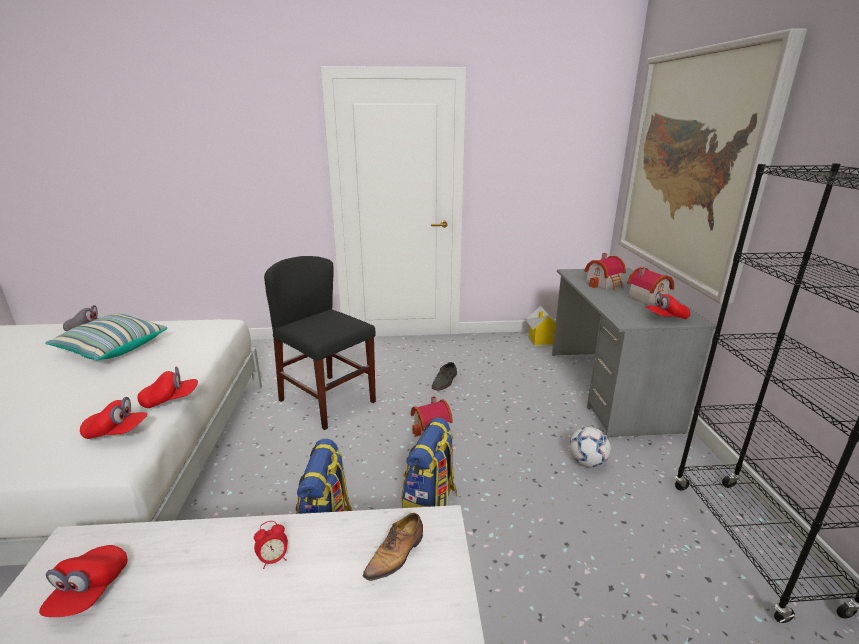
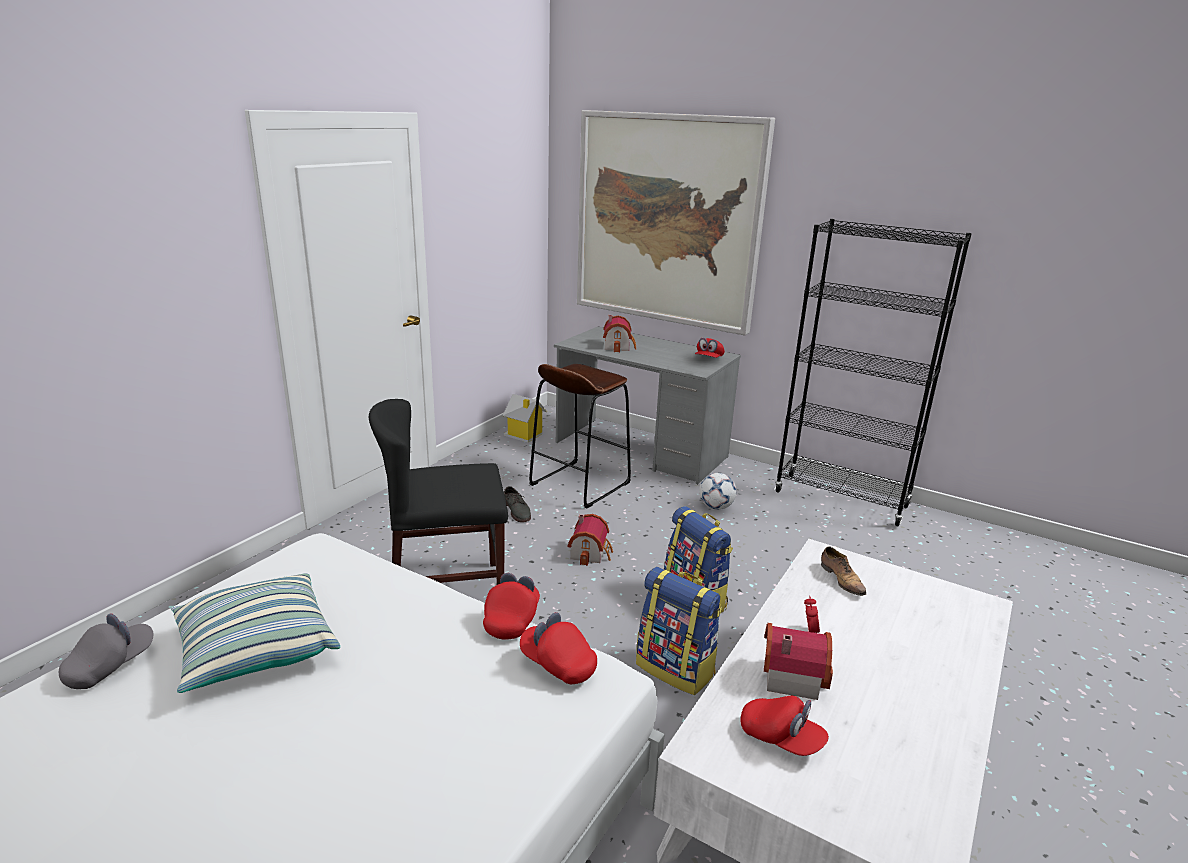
camera: 55 degrees left, 0 degrees up
(117, 432) = (558, 664): red cap -> red cap turned 90 degrees counterclockwise
(514, 387) = (579, 484): none -> brown stool
(648, 298) = (668, 348): toy house -> toy house (789, 675)

